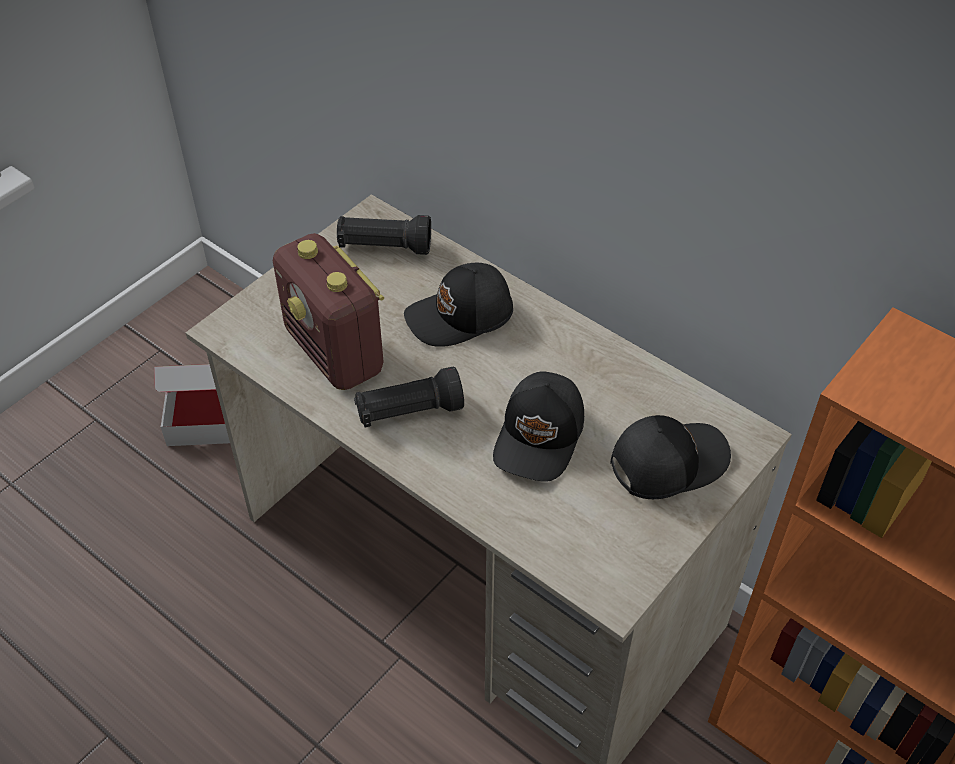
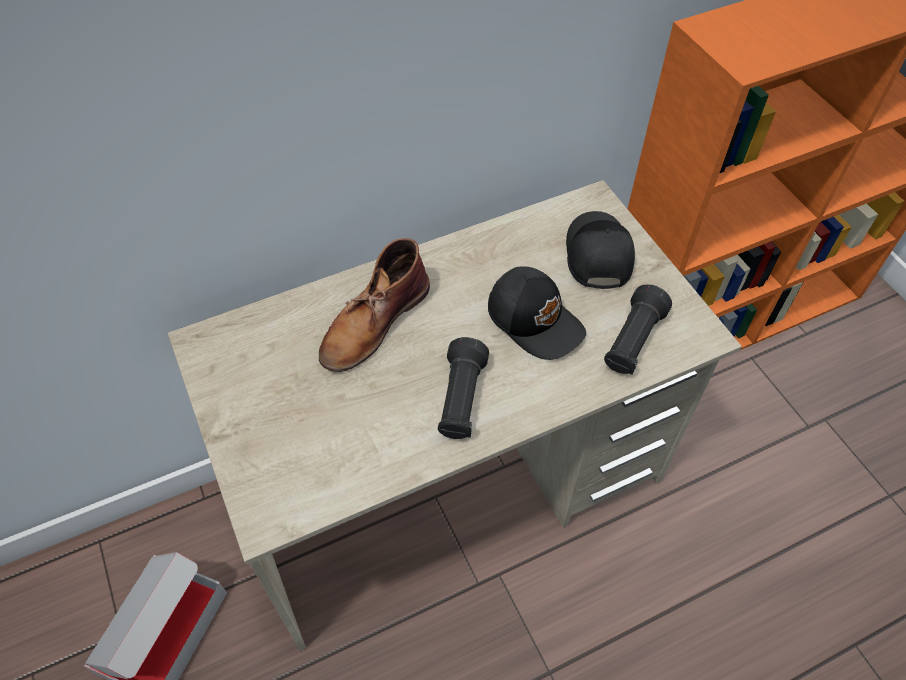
camera: 65 degrees left, 5 degrees up
(335, 352) = (357, 433): radio -> none
(384, 247) = (247, 347): black flashlight -> black flashlight (632, 342)
(461, 317) = (373, 322): black cap -> brown boot

